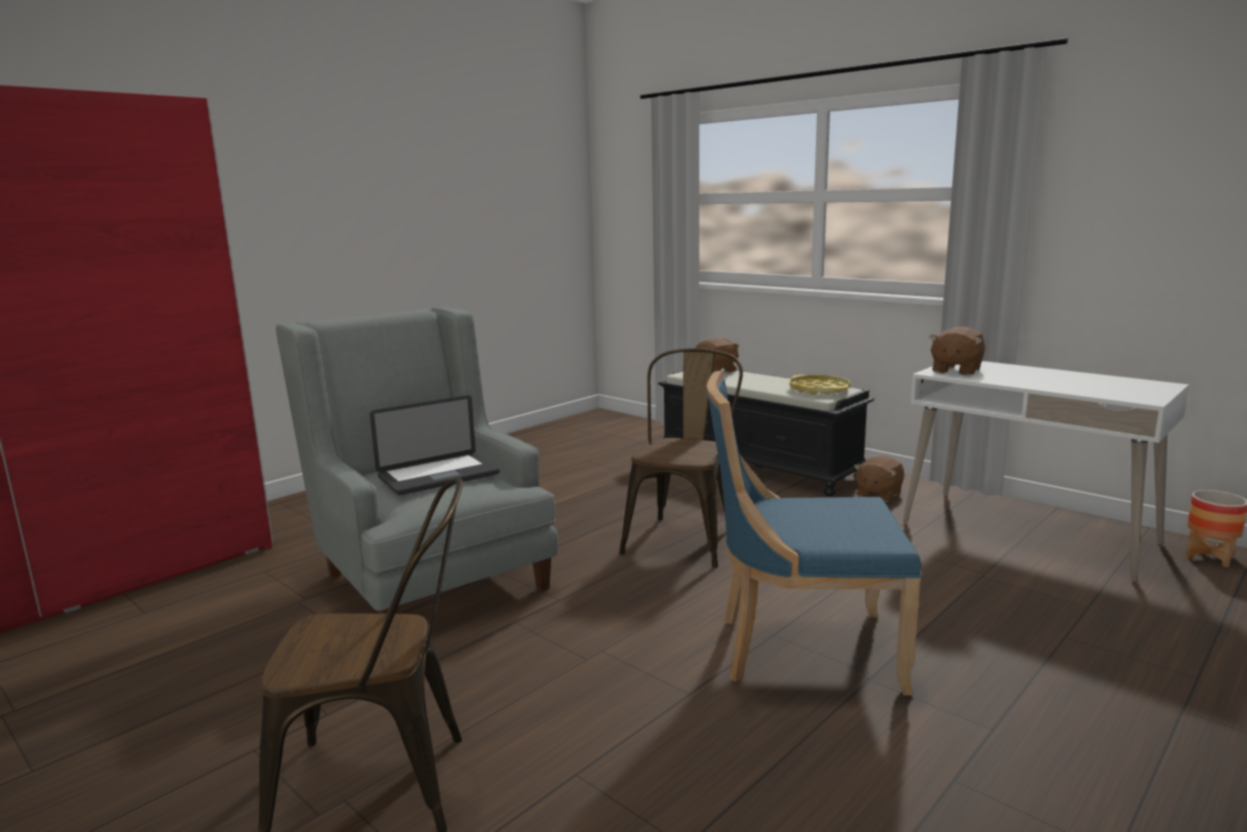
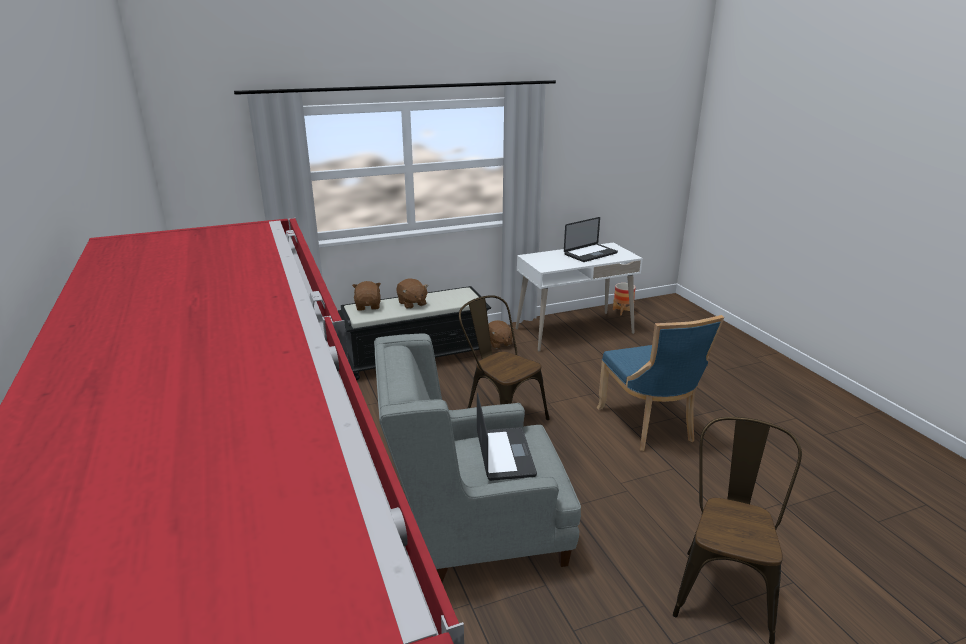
camera: 65 degrees left, 10 degrees up
(801, 650) = (649, 425): blue chair -> blue chair turned 45 degrees counterclockwise
(819, 390) = (456, 296): yellow tray -> none
(955, 371) = (546, 264): brown plush toy -> brown plush toy (412, 303)
(1076, 381) = (590, 254): none -> laptop

